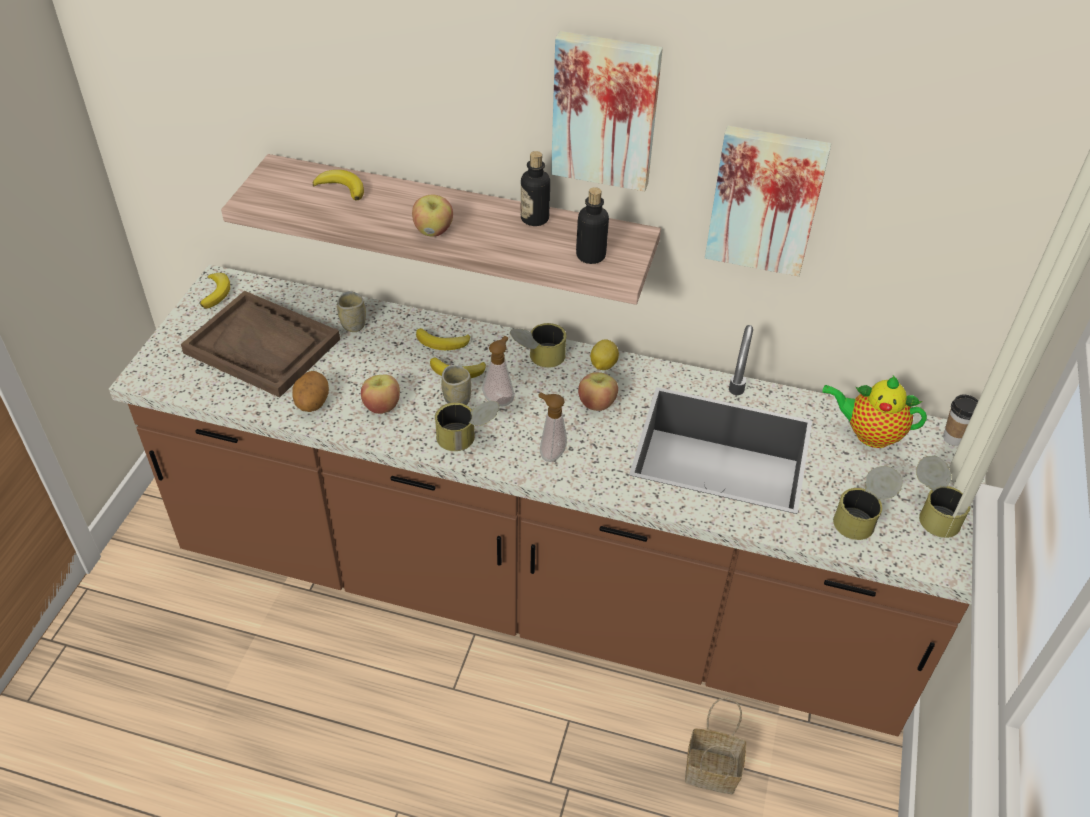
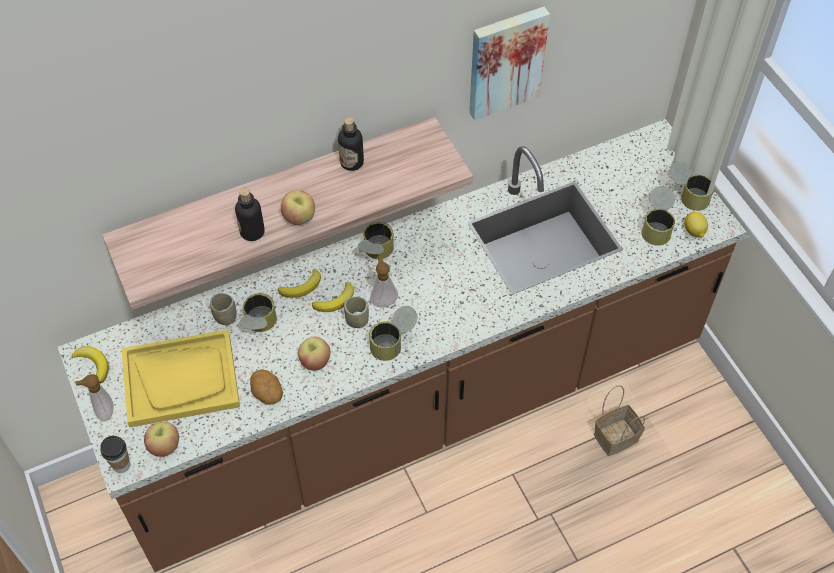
camera: 40 degrees left, 10 degrees up
(263, 346) = (181, 379): brown tray -> yellow tray
(342, 188) = (194, 226): banana -> none
(370, 349) = (259, 327): none -> can
(550, 453) = (453, 314): soap dispenser -> soap dispenser (103, 412)
(590, 255) = (417, 167): bottle -> bottle (252, 232)
(597, 403) = (444, 259): apple -> apple (164, 446)
(602, 365) = (420, 229): lemon -> lemon (694, 231)
(605, 110) = (385, 63): picture -> none
(869, 434) = (612, 168): teapot -> none
(953, 438) = (656, 138): cup -> cup (121, 465)

